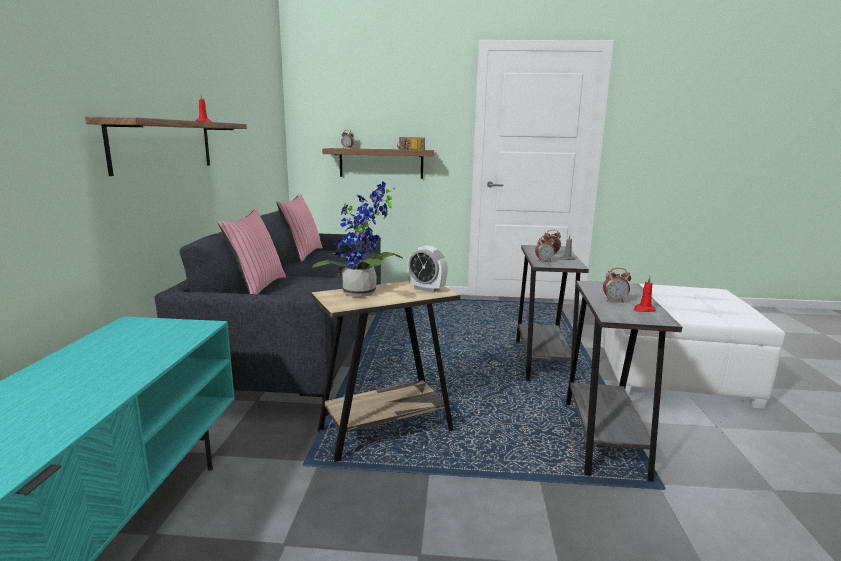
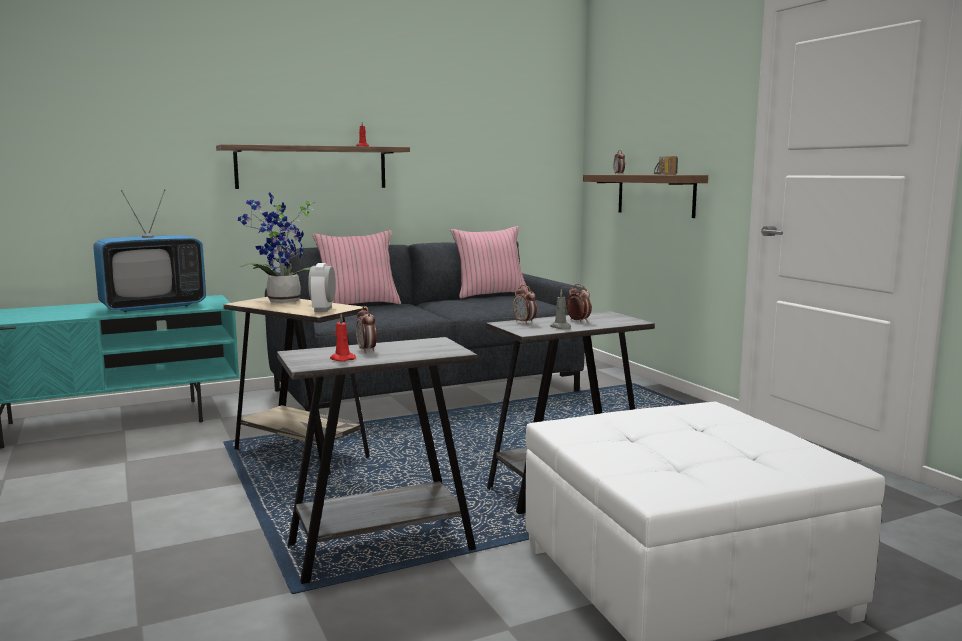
camera: 60 degrees right, 5 degrees down
(133, 354) = (153, 307): none -> television

